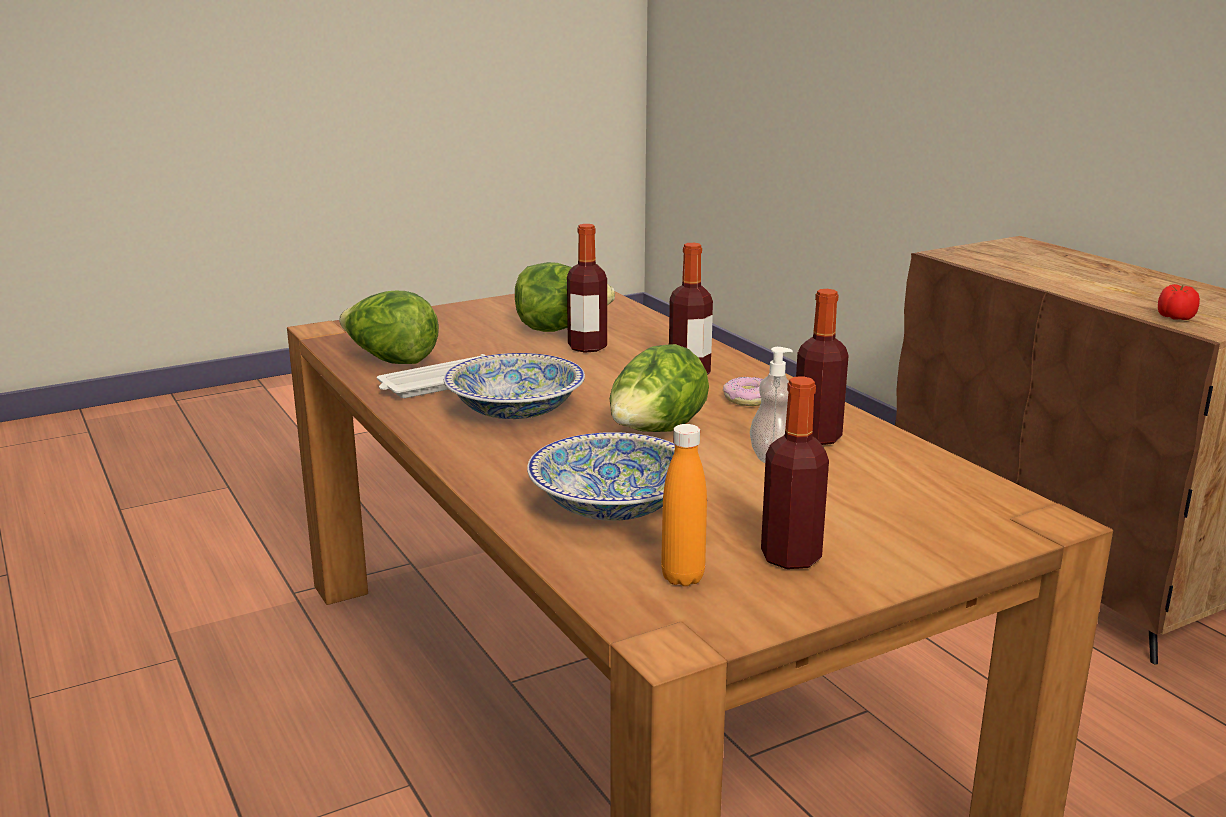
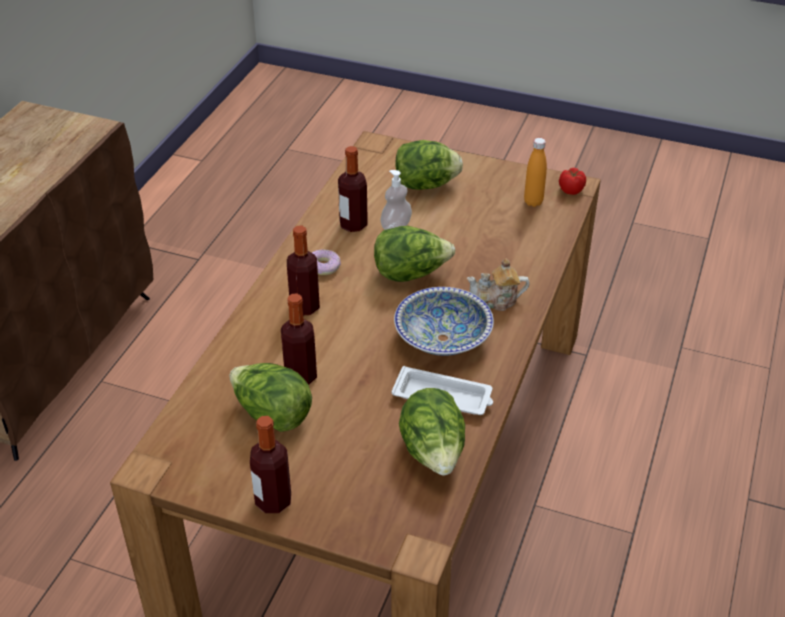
camera: 130 degrees left, 20 degrees up
(517, 457) = (496, 300): none -> teapot
(612, 506) = (503, 245): bowl -> none
(790, 557) = (484, 186): bottle -> bottle (273, 501)
(859, 514) = (425, 185): none -> lettuce
(1175, 318) = (77, 140): tomato -> tomato (571, 190)

